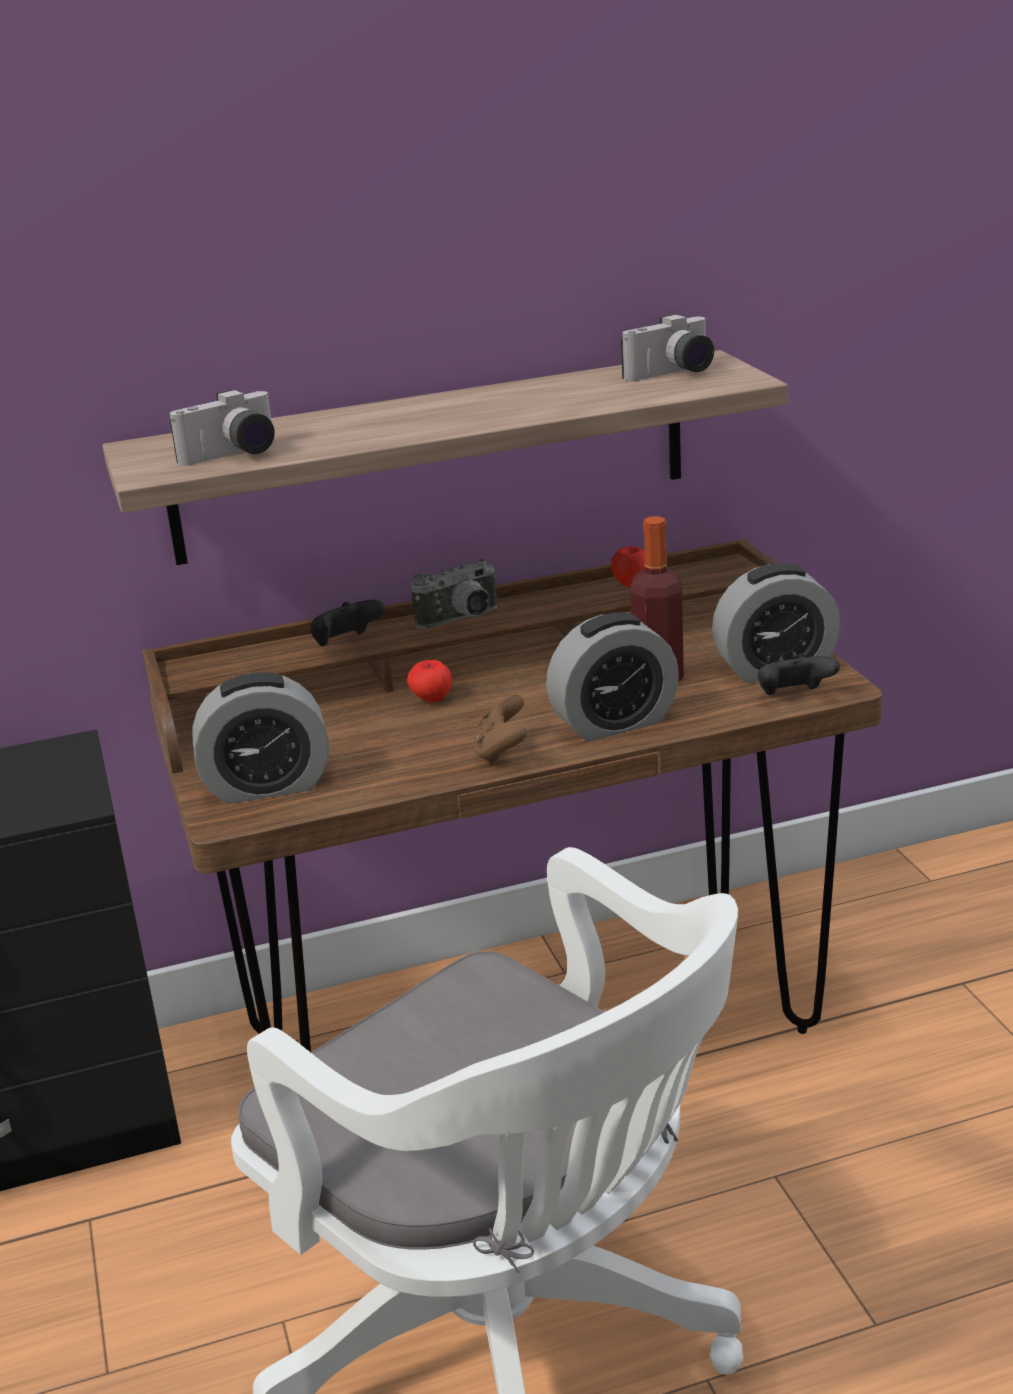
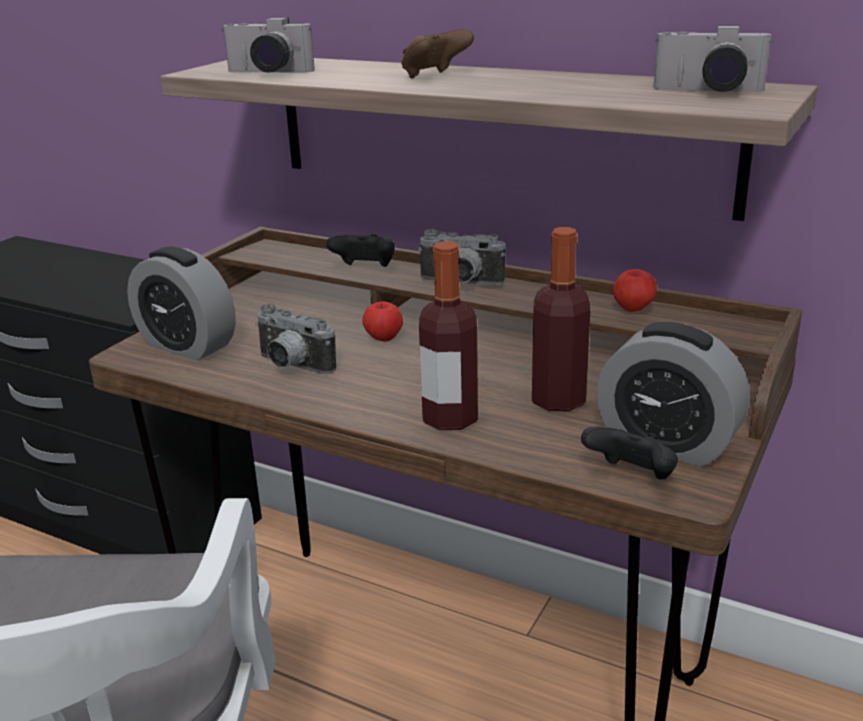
camera: 45 degrees right, 0 degrees up
(407, 753) = (291, 367): none -> camera
(501, 752) = (338, 398): brown game controller -> brown game controller (434, 76)
(614, 723) = (450, 419): alarm clock -> bottle

